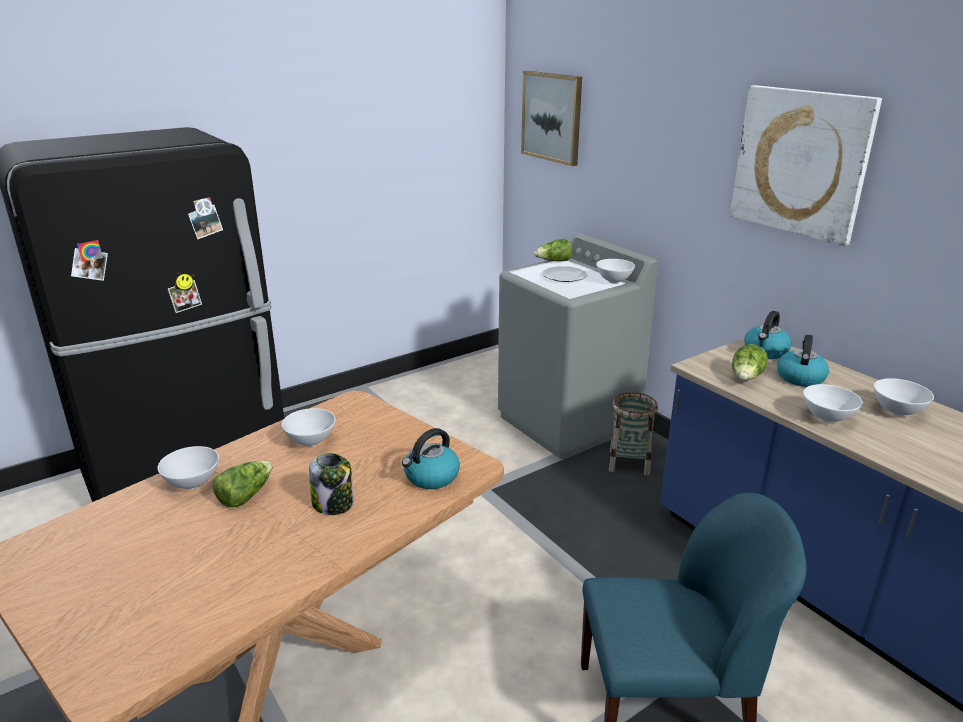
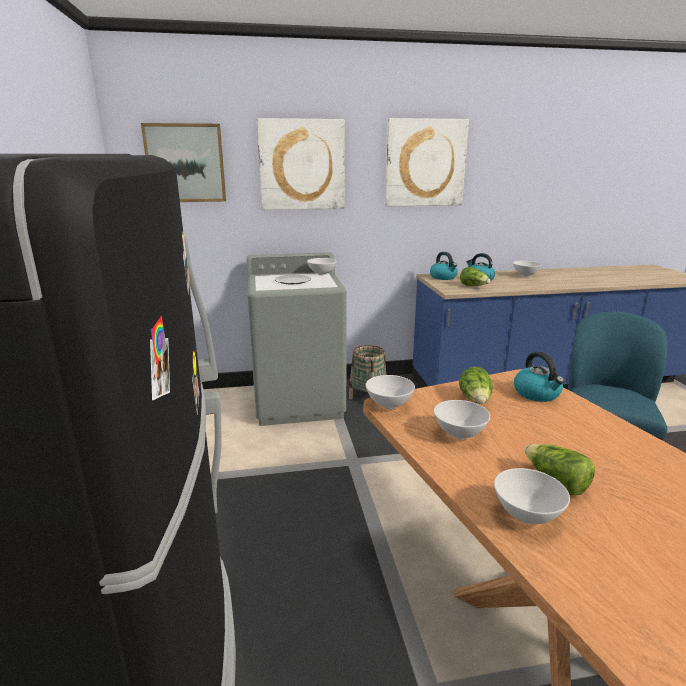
camera: 65 degrees left, 5 degrees down
(333, 504) = (575, 438): jar -> none
(554, 261) = (258, 278): lettuce -> lettuce (475, 400)
(648, 137) = (302, 165): none -> picture
(826, 418) = (528, 285): white bowl -> white bowl (389, 405)

